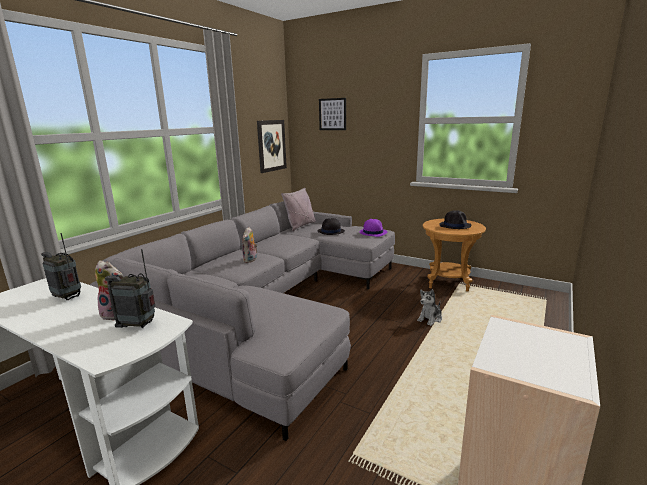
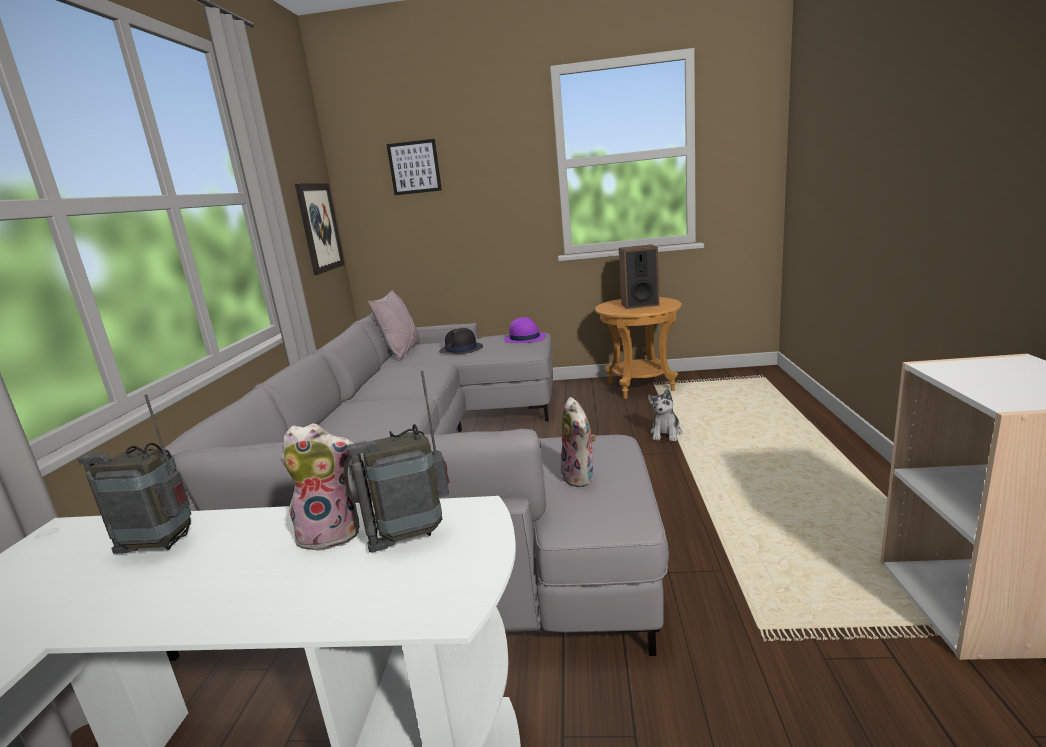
camera: 25 degrees left, 0 degrees up
(250, 260) = (389, 411): plush toy -> plush toy (581, 478)
(455, 225) = (639, 304): black hat -> speaker

